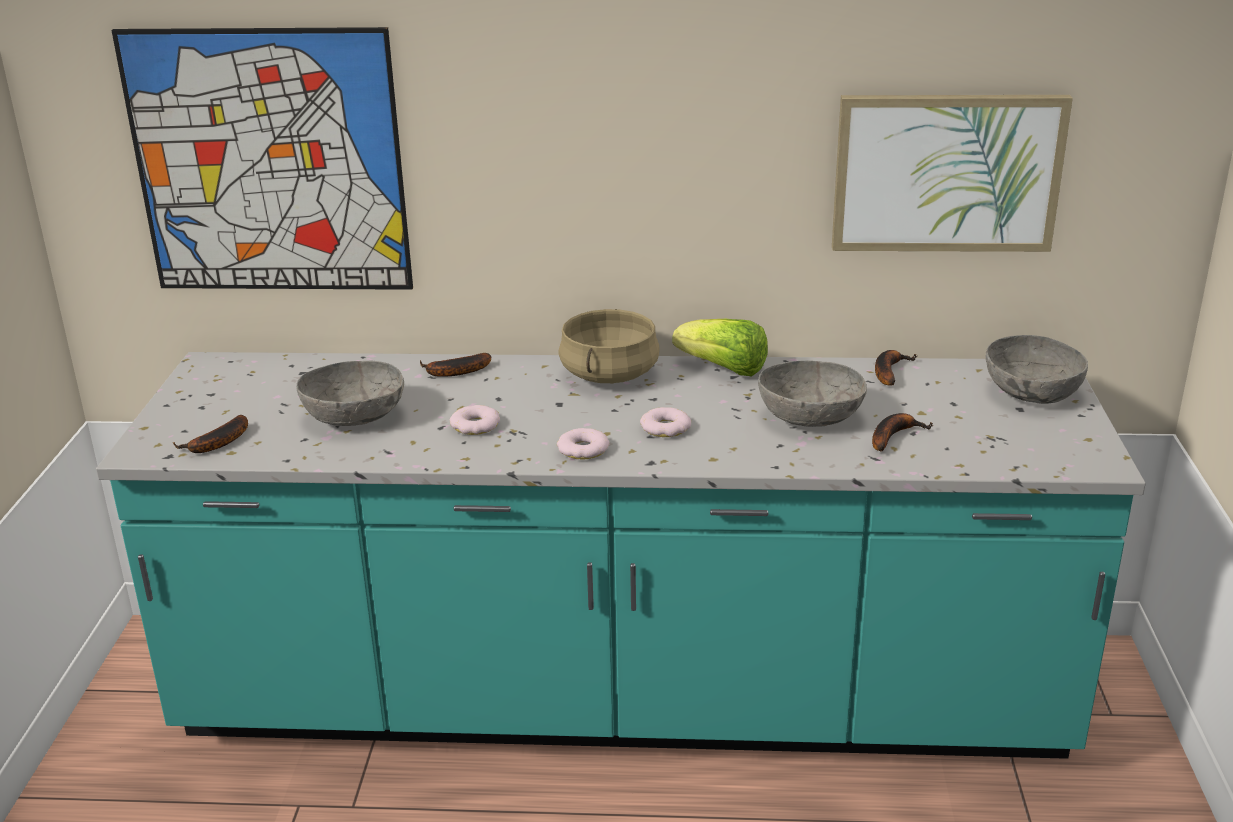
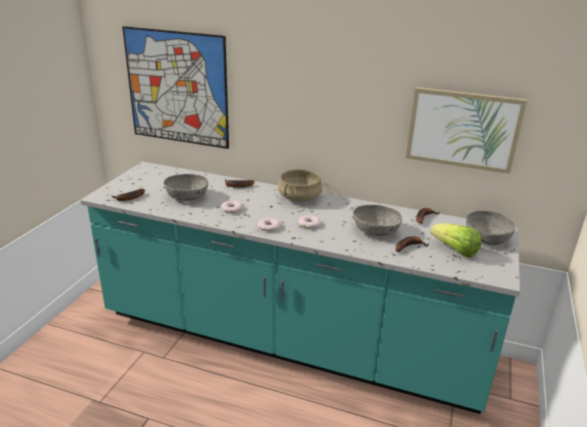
camera: 15 degrees right, 0 degrees up
(723, 369) = (350, 204): lettuce -> lettuce (455, 250)

